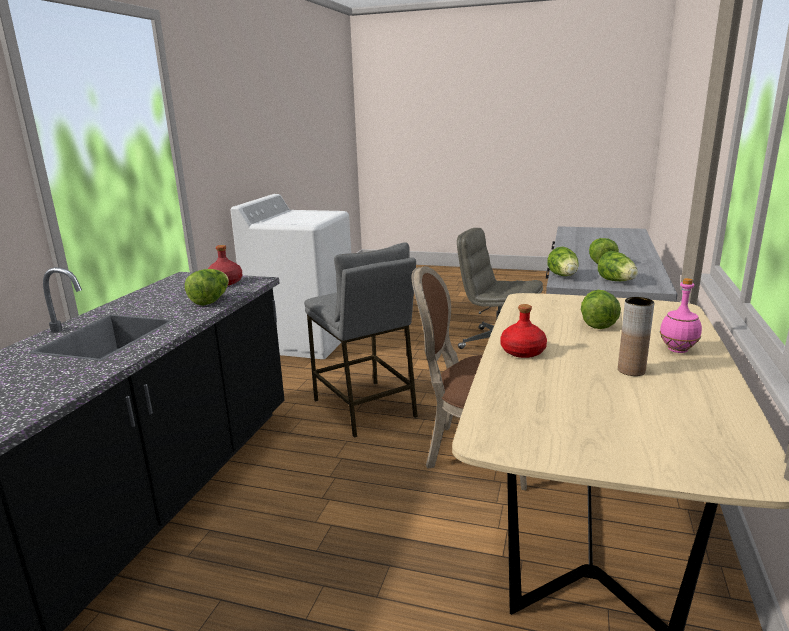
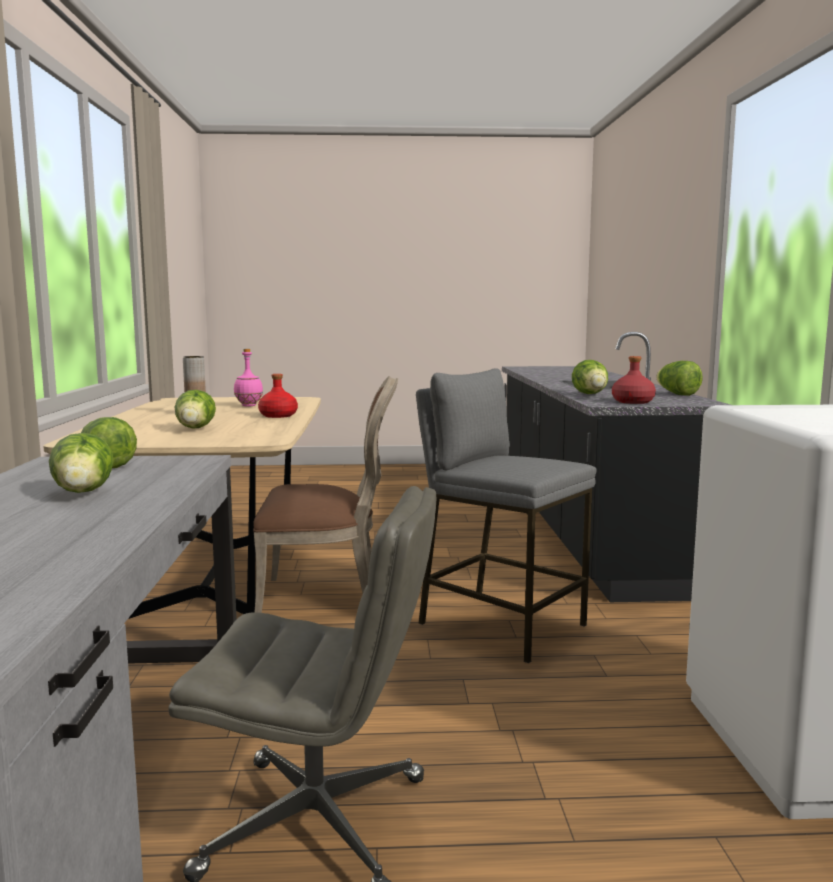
camera: 160 degrees right, 10 degrees down
(563, 276) = (190, 467): lettuce -> lettuce (677, 394)
(678, 350) = (140, 421): pink bottle -> pink bottle (248, 406)

